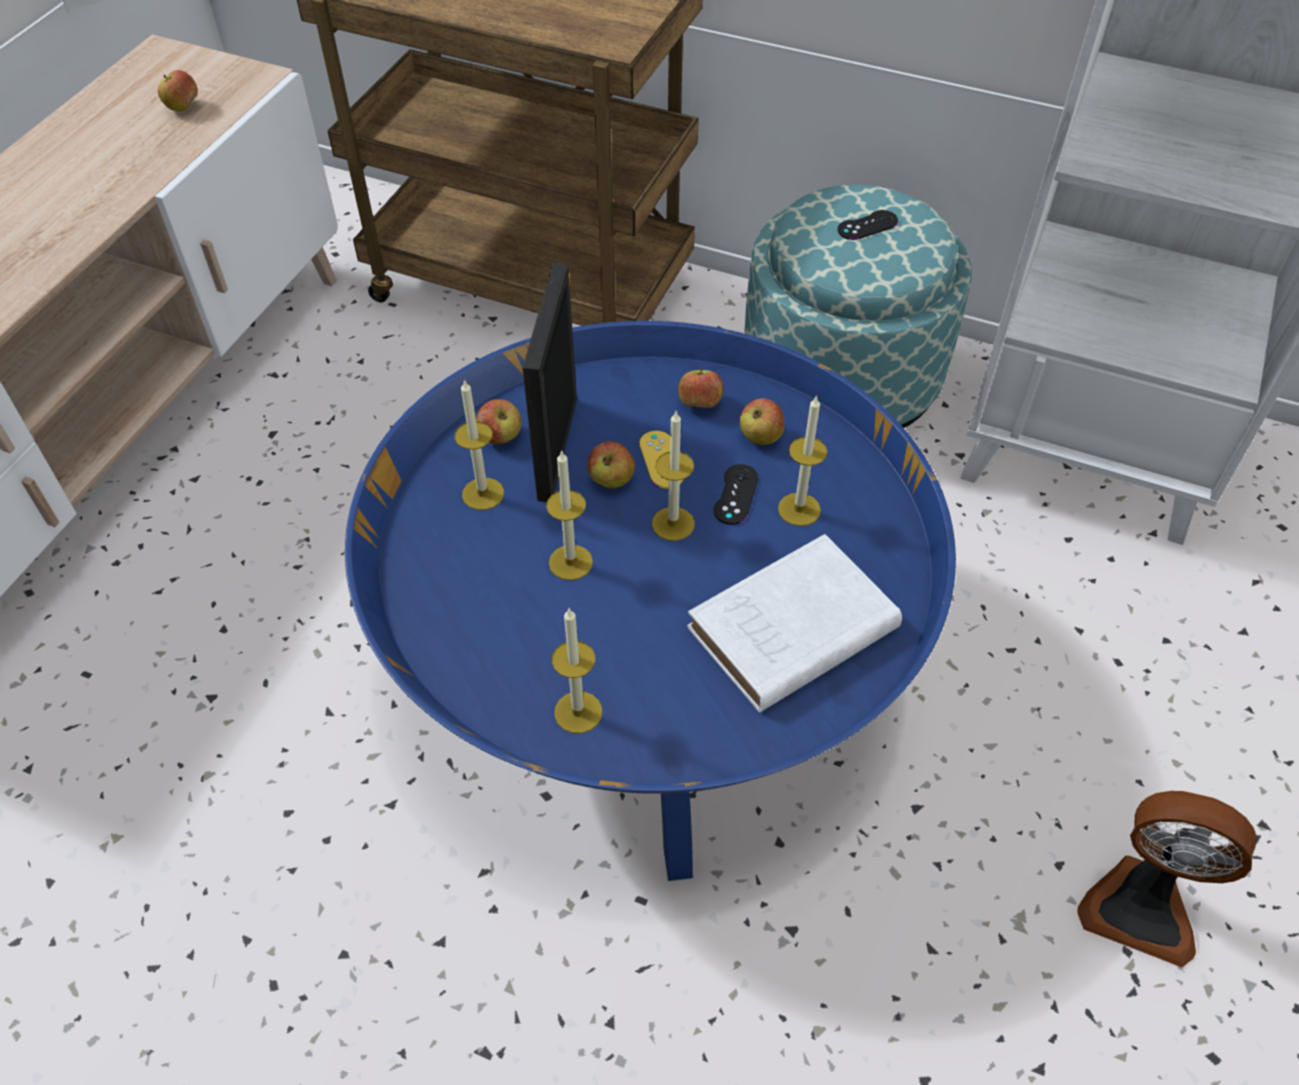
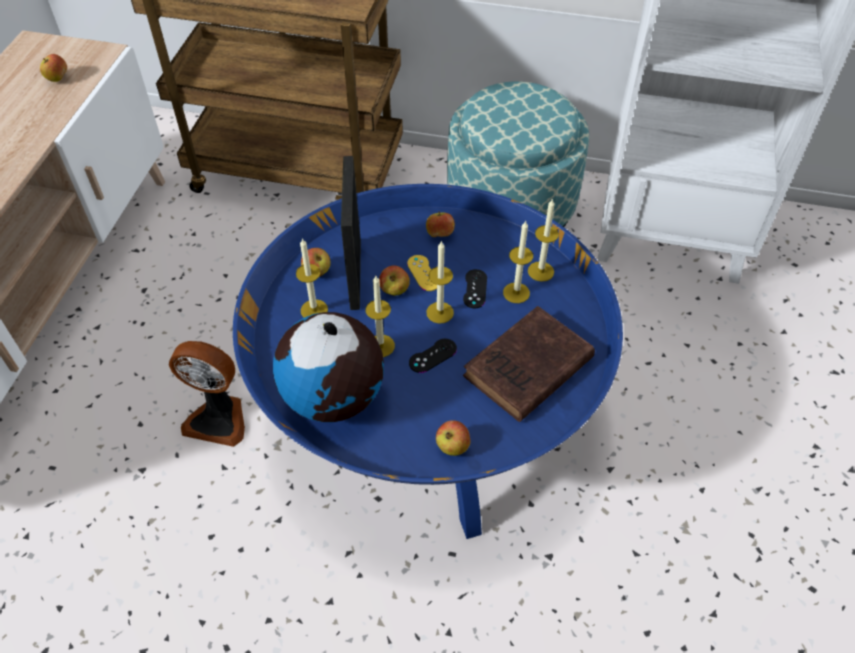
camera: 10 degrees left, 0 degrees up
(482, 632) = (334, 398): none -> globe
(578, 712) = (407, 439): candle -> candle (540, 271)
(760, 437) = (482, 250): apple -> apple (452, 446)
(788, 631) = (526, 369): white book -> brown book
(867, 225) = (521, 107): black game controller -> black game controller (432, 356)
(1140, 905) = (754, 506): fan -> fan (218, 418)

